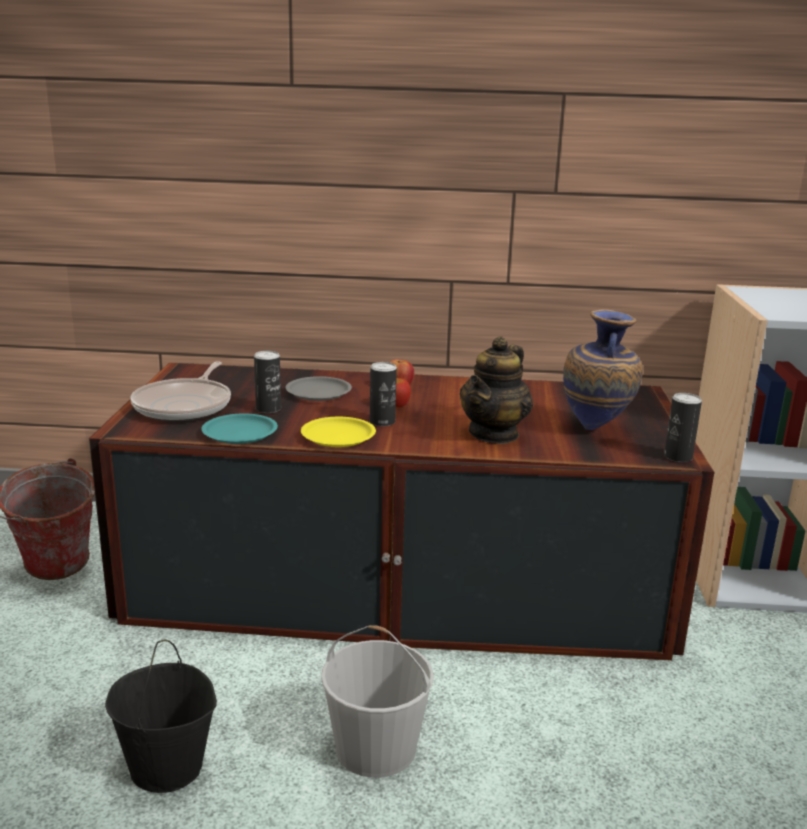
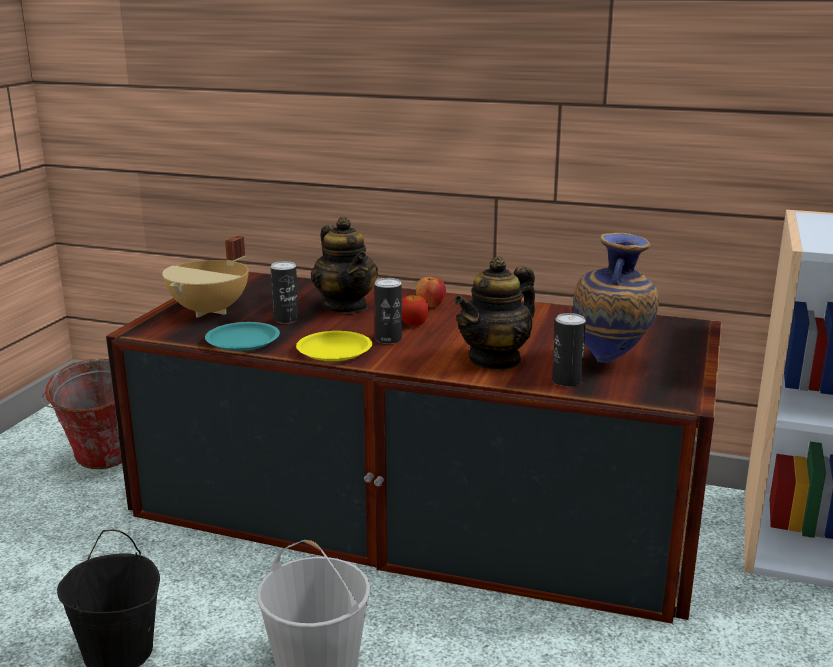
camera: 15 degrees right, 0 degrees up
(185, 405) = (211, 311): frying pan -> beige cooking pot
(318, 393) = (345, 306): grey plate -> teapot
(678, 457) = (682, 398): can -> can (566, 381)

